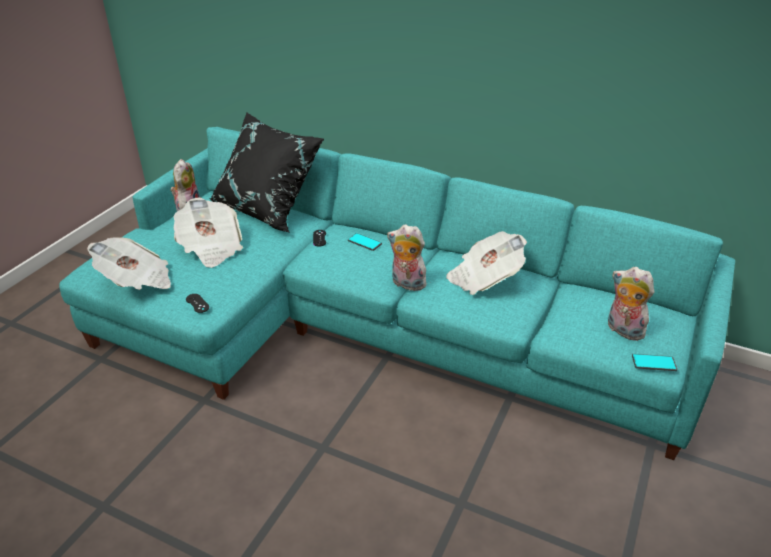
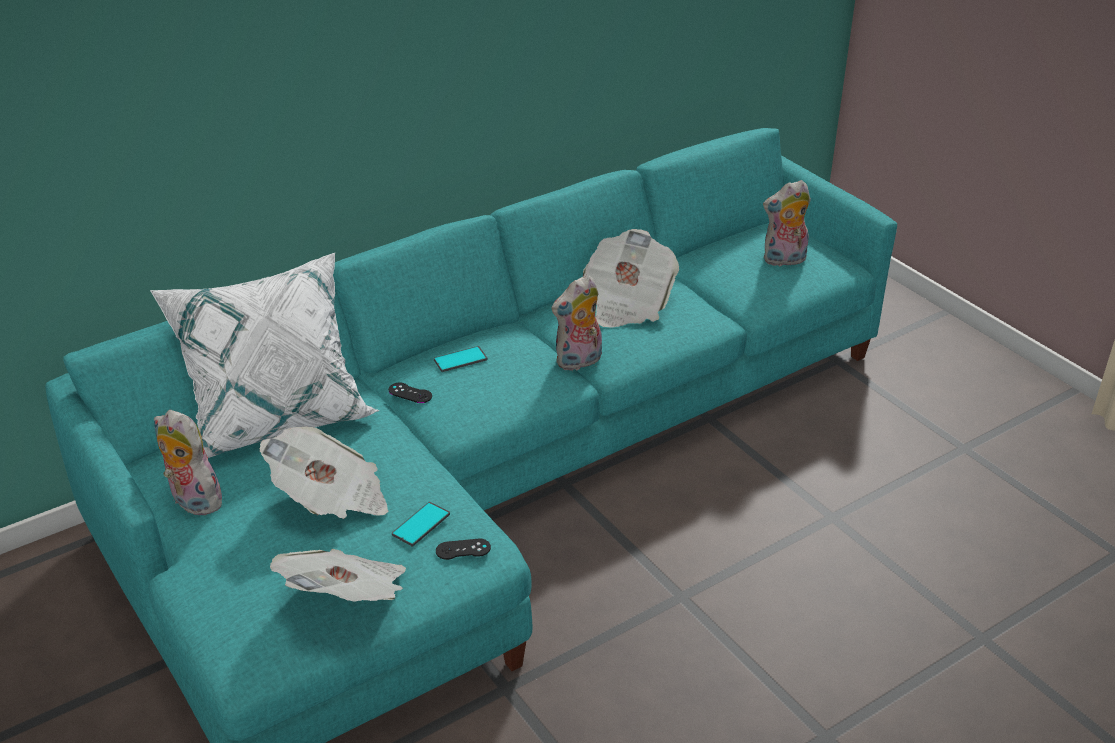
camera: 60 degrees left, 0 degrees up
(268, 209) = (276, 415): black pillow -> white pillow
(654, 363) = (840, 266): phone -> phone (421, 524)

